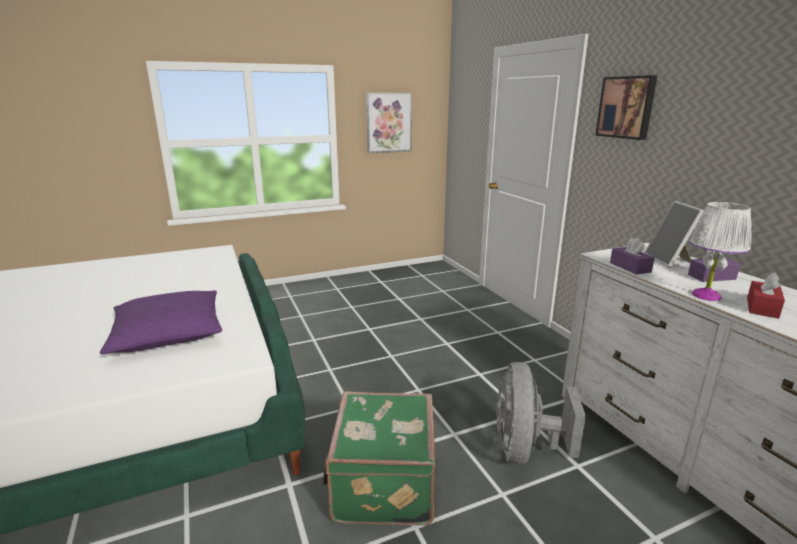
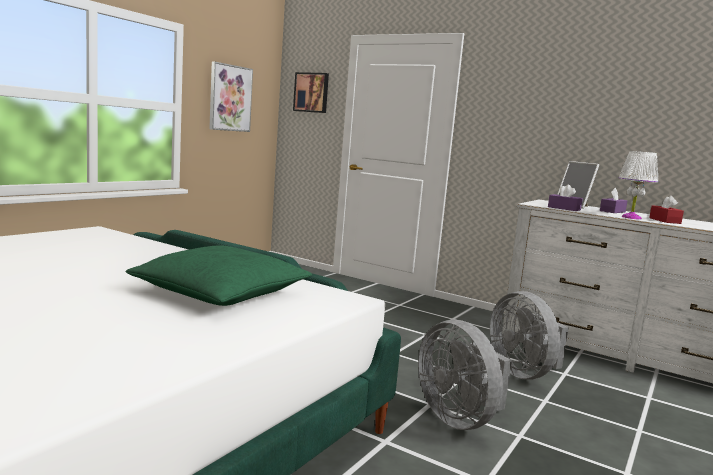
camera: 35 degrees left, 10 degrees down
(168, 333) = (221, 292): purple pillow -> green pillow
(382, 484) = (459, 418): green suitcase -> grey fan
(626, 107) = (508, 93): picture -> picture (311, 92)

